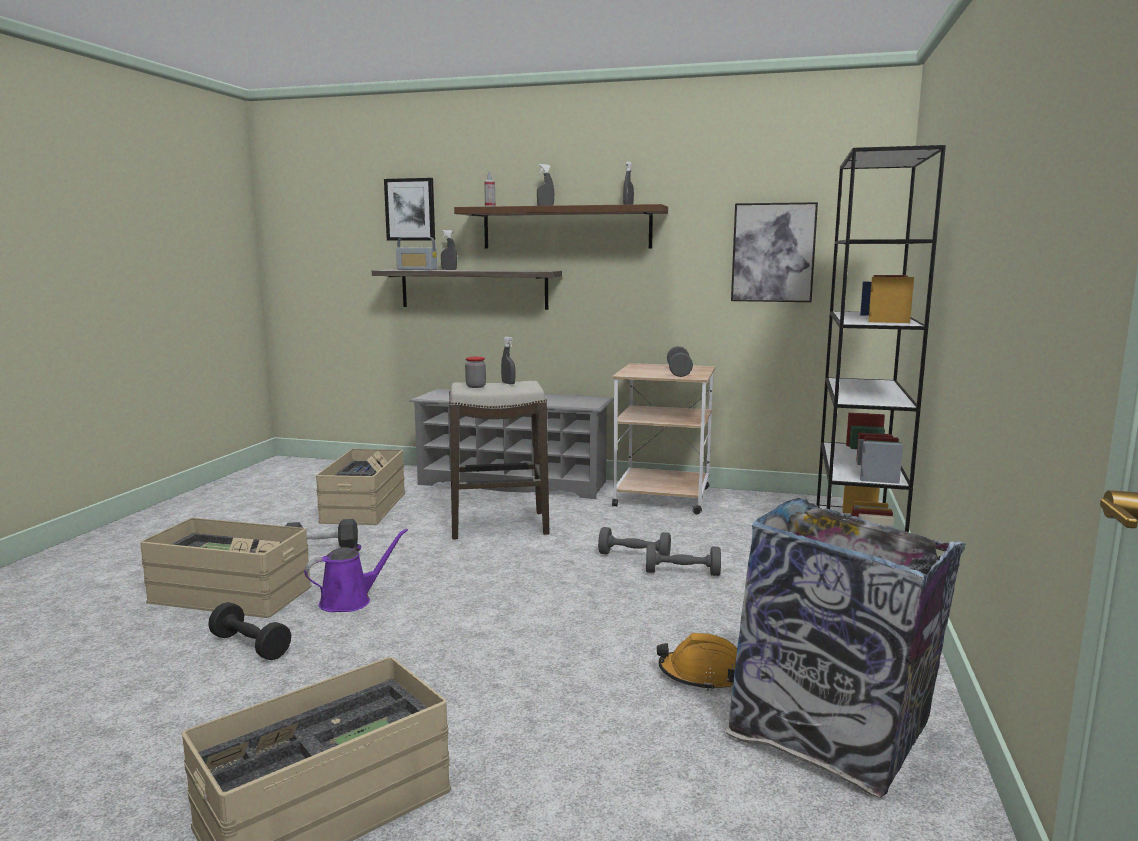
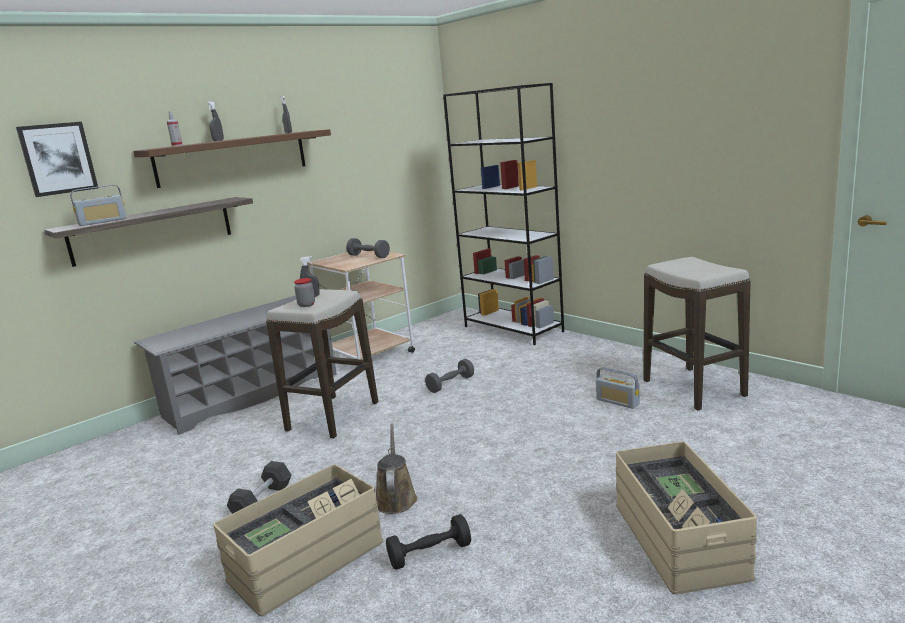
camera: 55 degrees left, 5 degrees up
(350, 600) = (396, 498): purple watering can -> brown watering can
(363, 506) = (189, 468): beige storage box -> none
(449, 269) = (128, 215): grey spray bottle -> none
(682, 573) = (492, 377): grey dumbbell -> none
(702, 675) = (617, 402): orange hard hat -> radio
(773, 252) = (383, 157): picture -> none
(833, 736) = (693, 388): trash can -> stool

